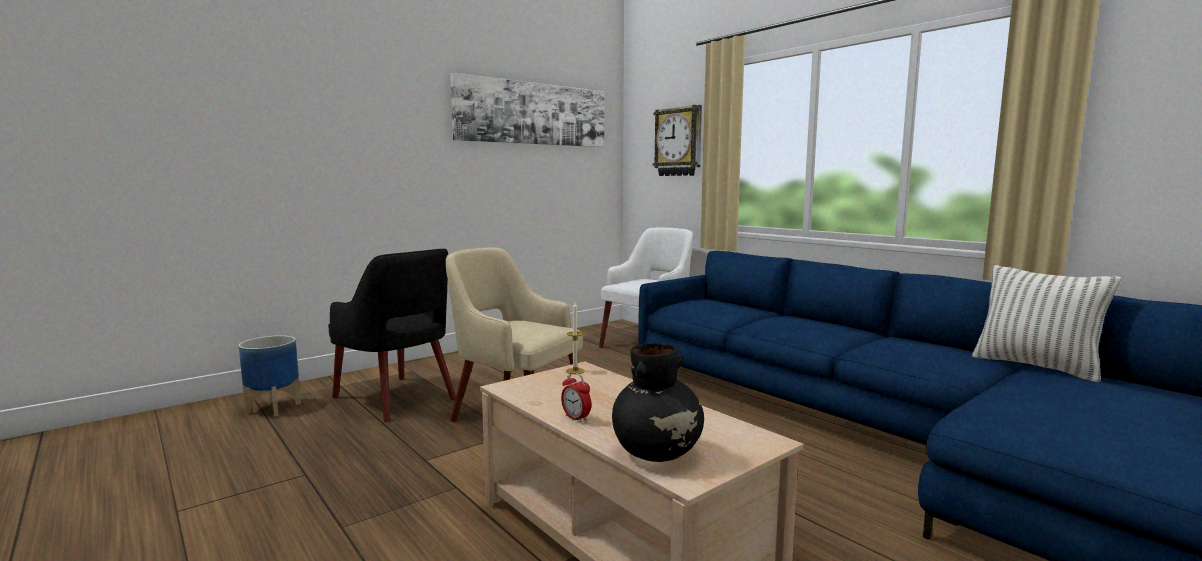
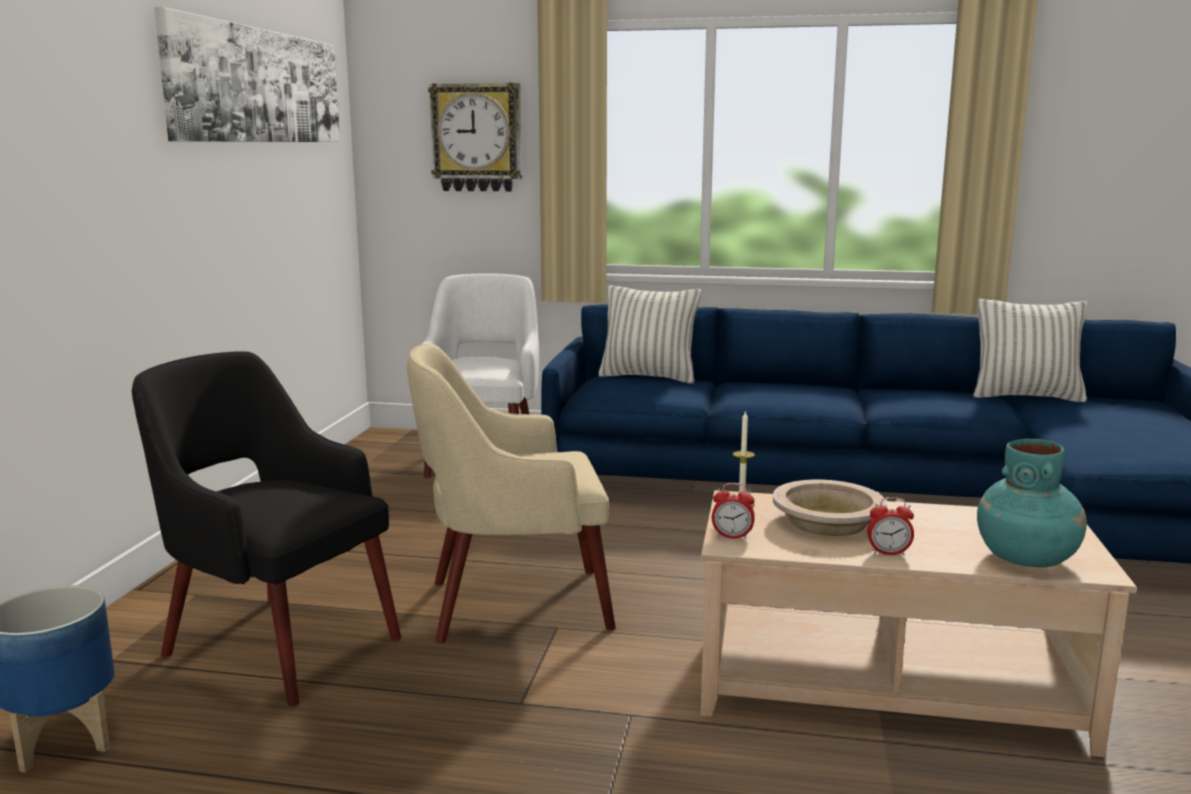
camera: 40 degrees left, 5 degrees up
(396, 399) = (277, 644): black armchair -> black armchair turned 150 degrees counterclockwise
(519, 383) = (732, 536): none -> alarm clock
(594, 392) = (827, 521): none -> beige bowl
(658, 453) = (1026, 558): black vase -> turquoise vase
(732, 303) = (648, 377): none -> pillow

